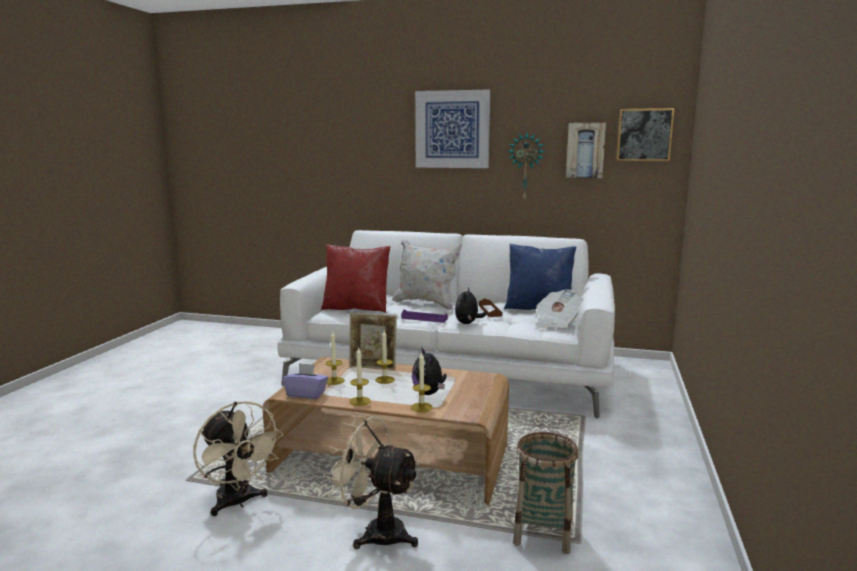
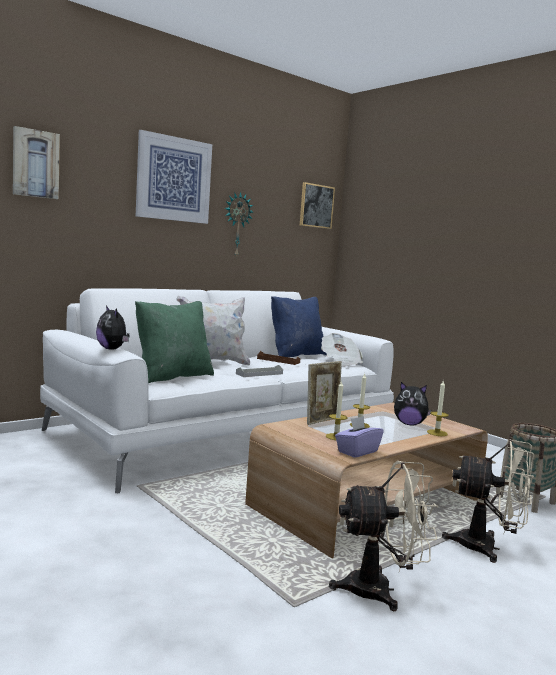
camera: 55 degrees left, 5 degrees down
(356, 308) = (172, 377): red pillow -> green pillow
(360, 401) = (400, 442): candle -> none
(375, 532) = (487, 547): beige fan -> beige fan turned 135 degrees counterclockwise
(424, 318) = (259, 374): purple tray -> grey tray
(468, 323) = (296, 372): plush toy -> plush toy (113, 349)
(585, 150) = (280, 214): picture -> picture (35, 164)

